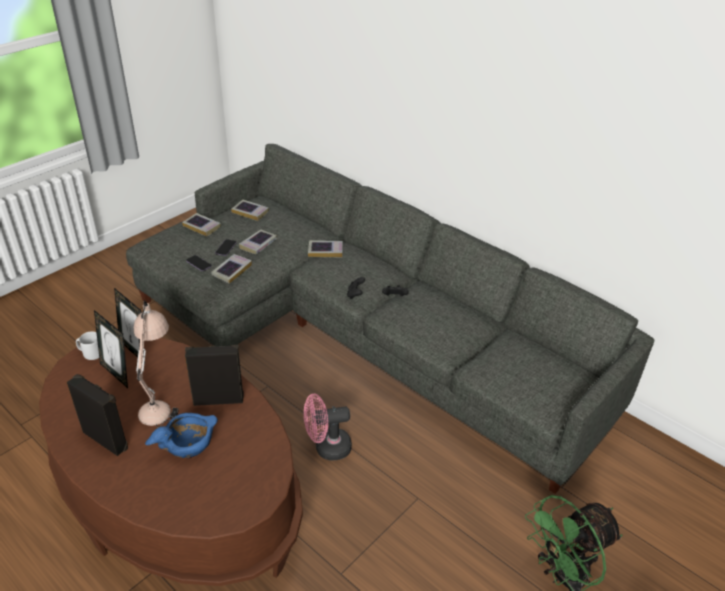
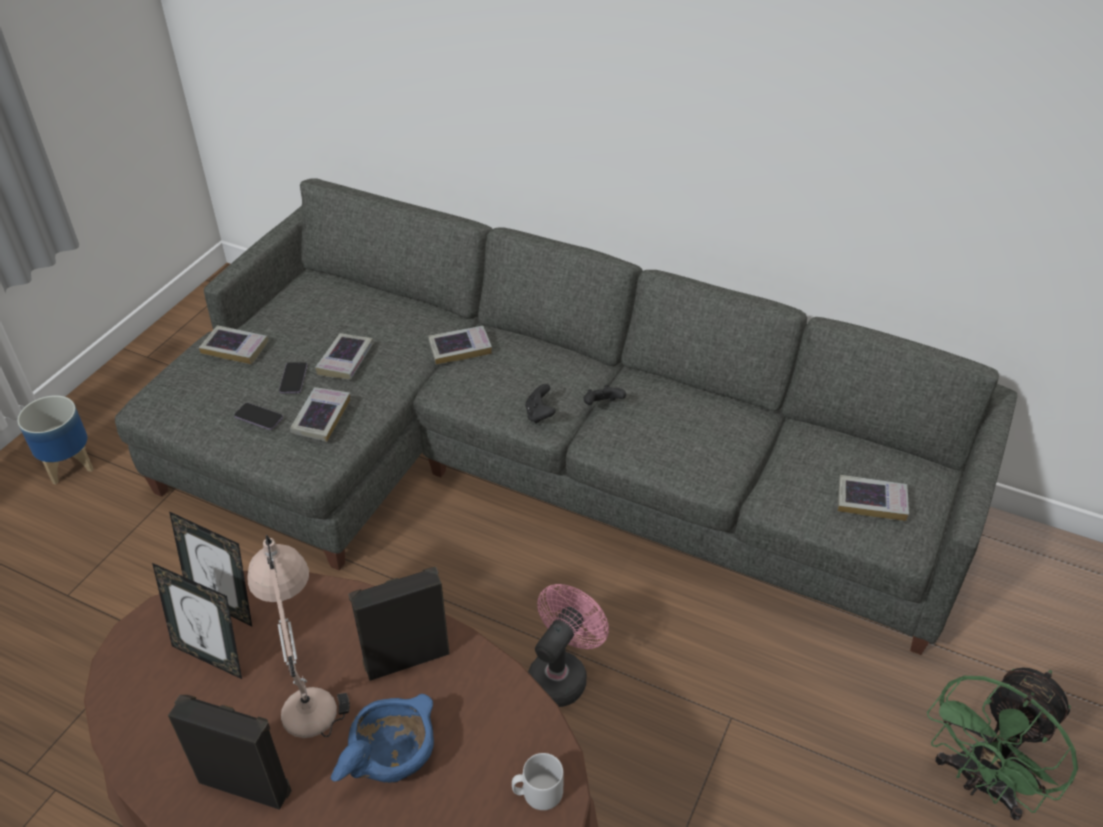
camera: 15 degrees left, 5 degrees up
(91, 353) = (147, 630): grey mug -> grey mug (537, 793)
(106, 277) = (70, 465): none -> planter
(250, 212) = (307, 305): book -> book (871, 501)
(327, 448) = (562, 673): pink fan -> pink fan turned 150 degrees clockwise

